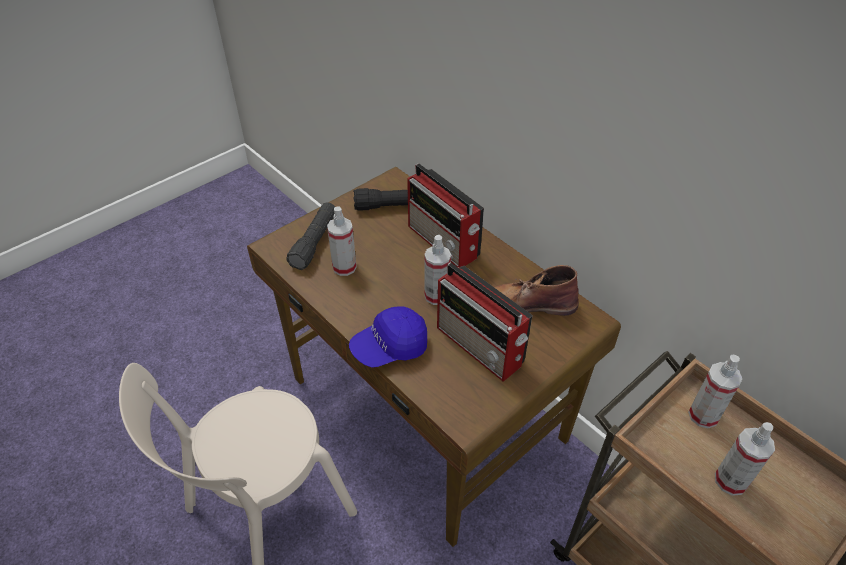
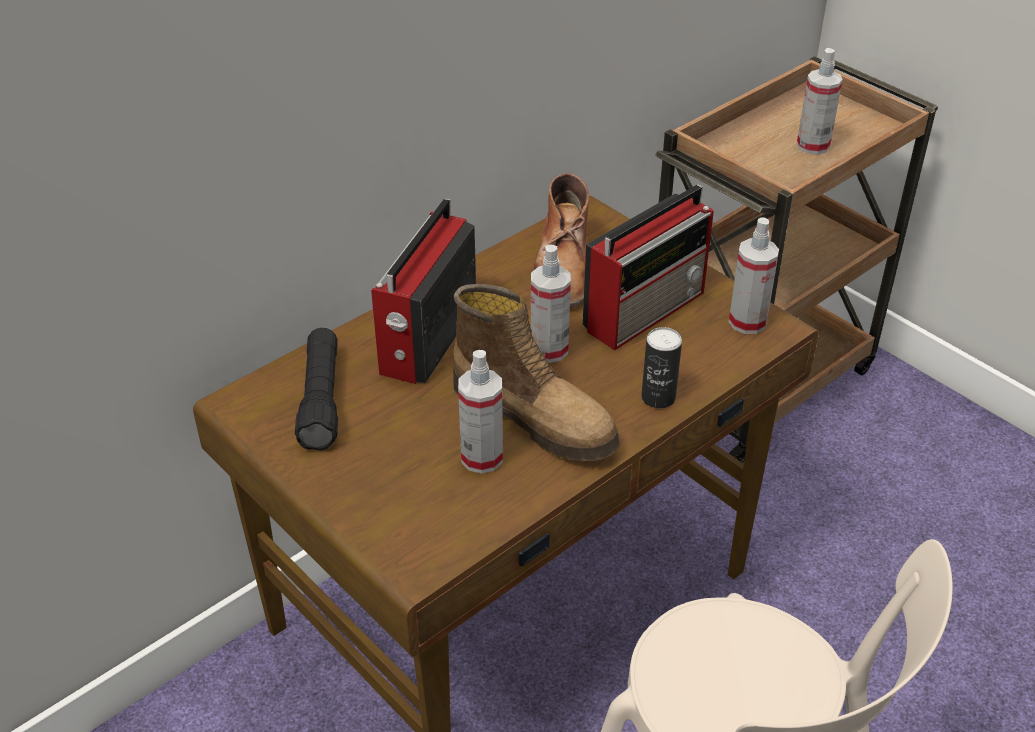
camera: 90 degrees left, 5 degrees down
(315, 242) = (412, 502): black flashlight -> none
(375, 289) = (536, 417): none -> boot
(390, 347) = (658, 397): blue cap -> can
(444, 242) = (426, 340): radio -> radio turned 150 degrees clockwise
(703, 415) = (735, 149): spray bottle -> spray bottle (747, 322)

